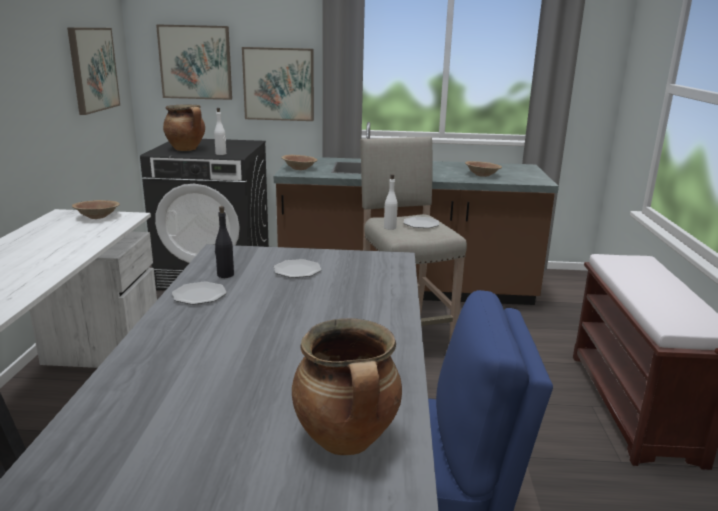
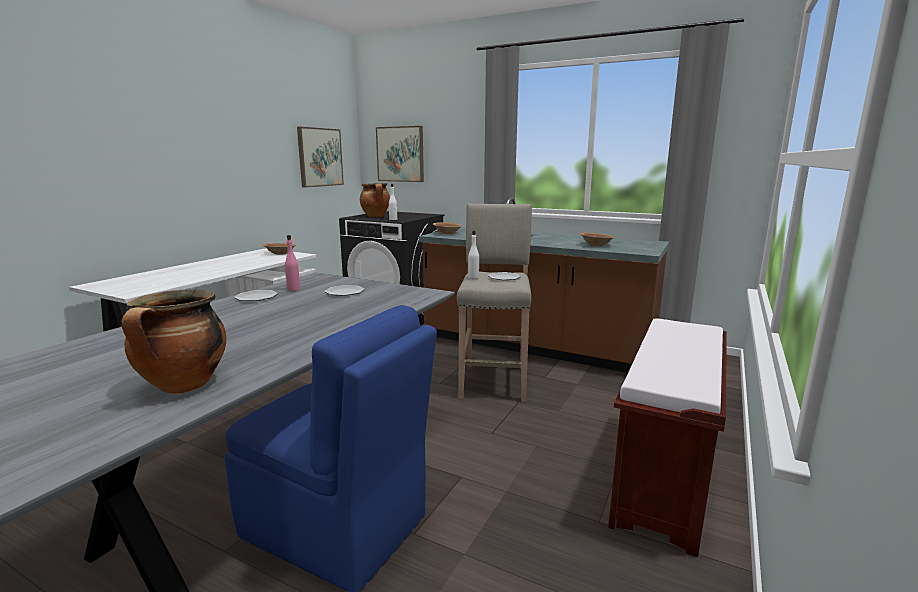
camera: 25 degrees right, 5 degrees down
(225, 275) = (293, 289): black bottle -> pink bottle
(279, 84) = (456, 169): picture -> none

